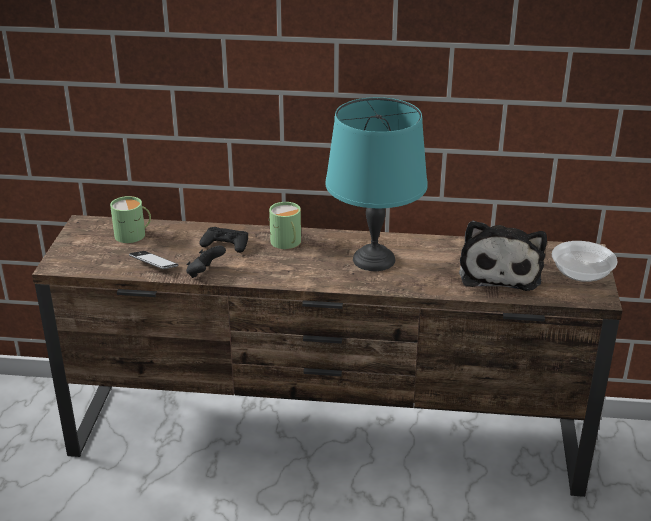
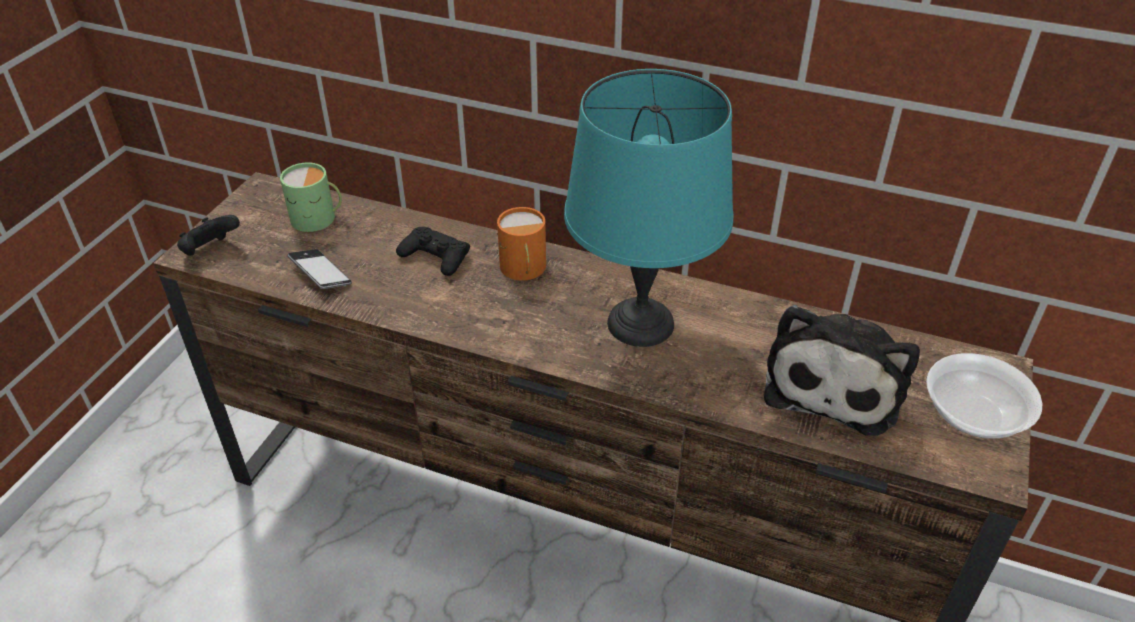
camera: 15 degrees right, 10 degrees up
(205, 273) = (382, 304): black game controller -> black game controller (210, 251)
(286, 243) = (523, 269): green mug -> orange mug

